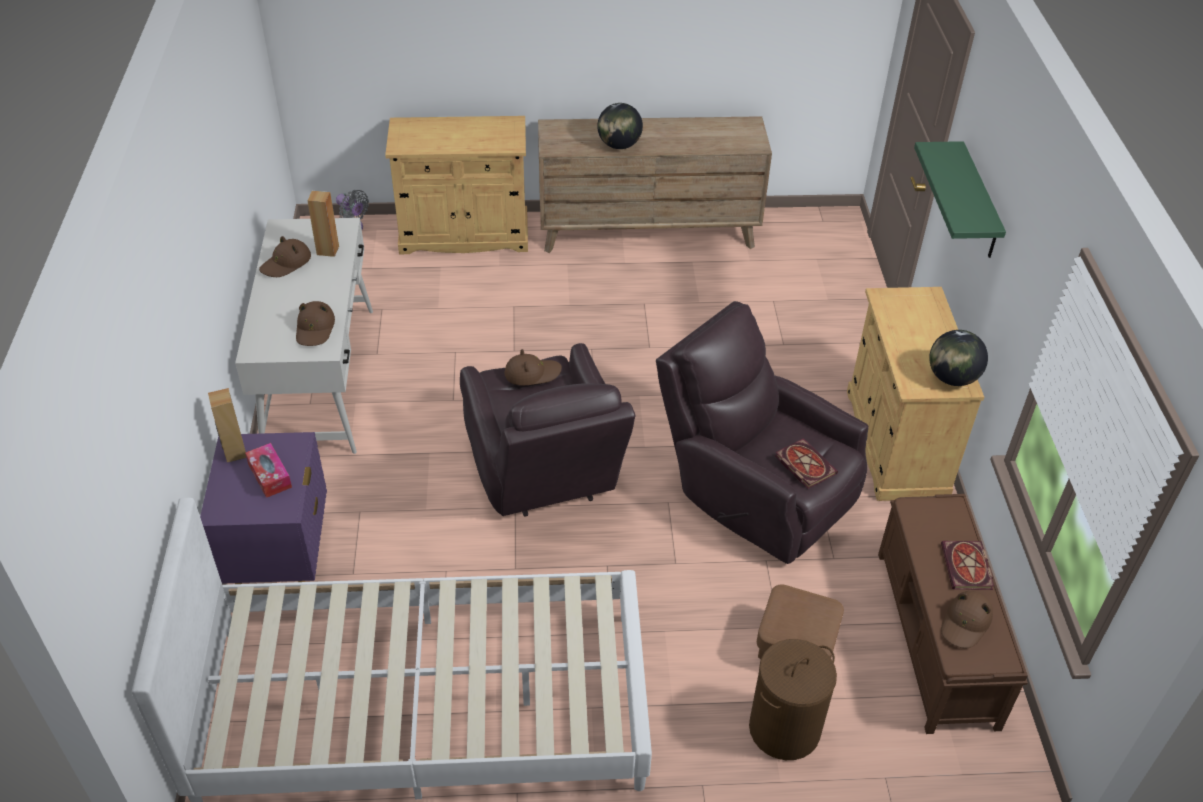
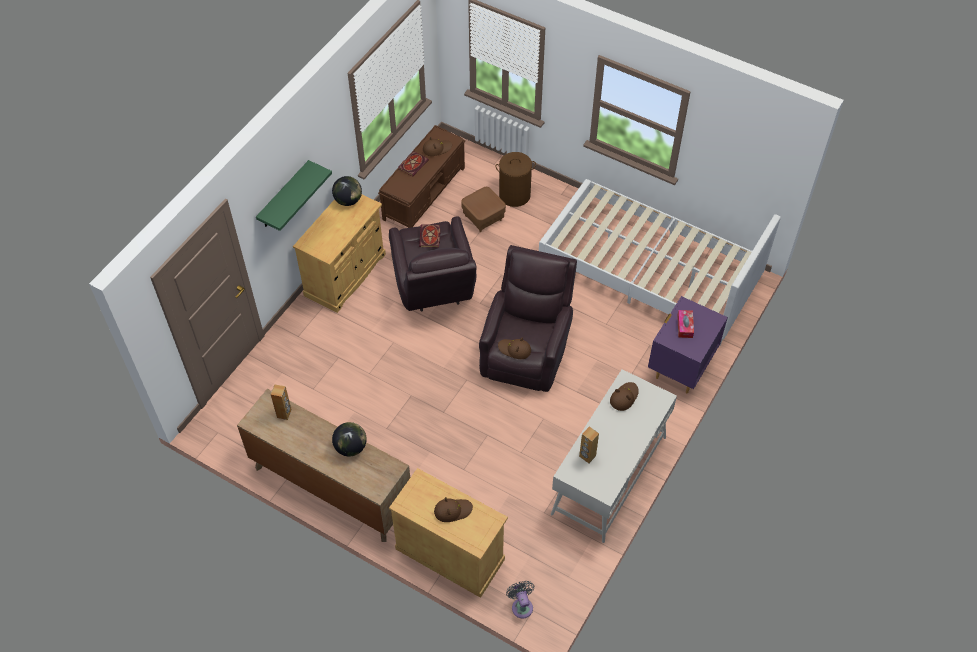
camera: 145 degrees left, 10 degrees up
(234, 452) = (696, 347): brown speaker -> brown speaker (284, 413)
(286, 263) = (617, 458): brown hat -> brown hat (452, 510)

